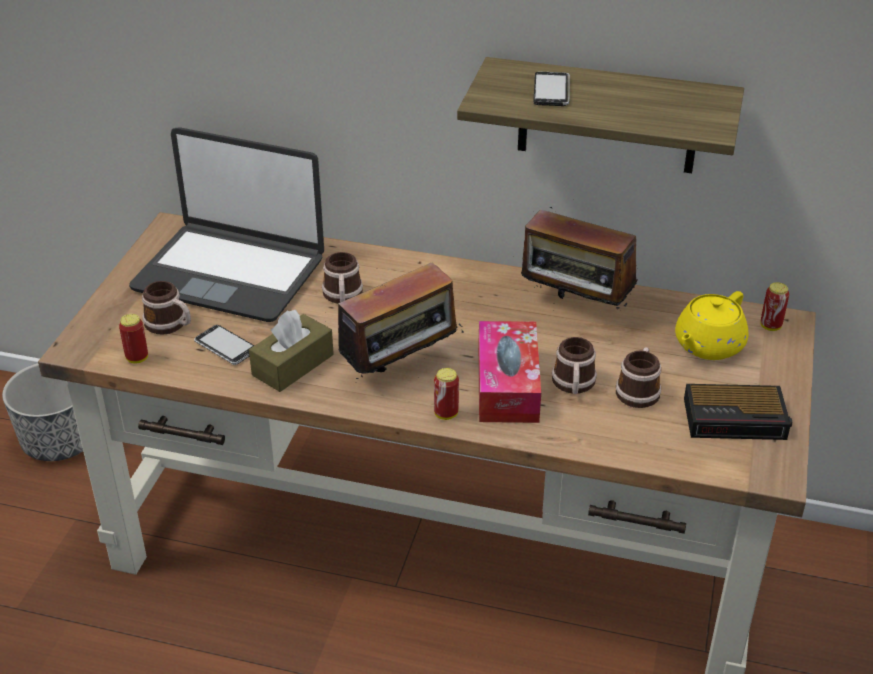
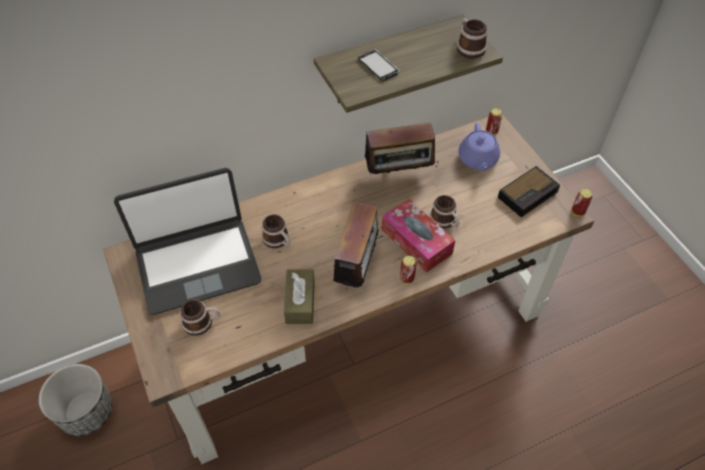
camera: 40 degrees left, 15 degrees up
(137, 358) = (208, 358): can -> can (577, 212)
(225, 347) = (250, 315): phone -> none
(638, 390) = (475, 205): mug -> mug (468, 47)
(707, 346) = (477, 160): yellow teapot -> purple teapot

